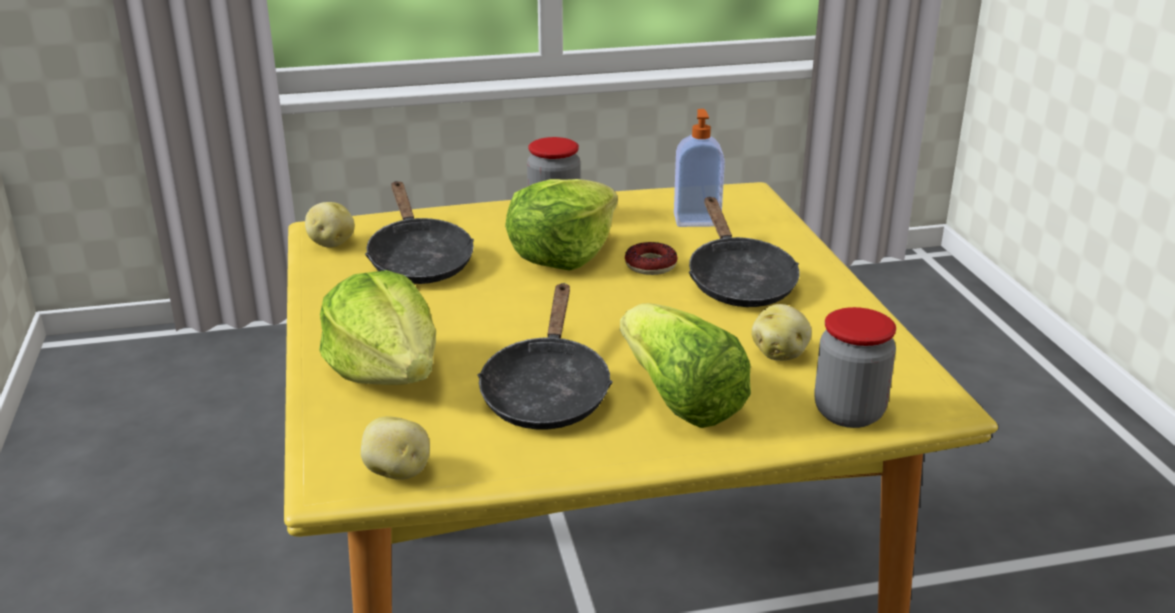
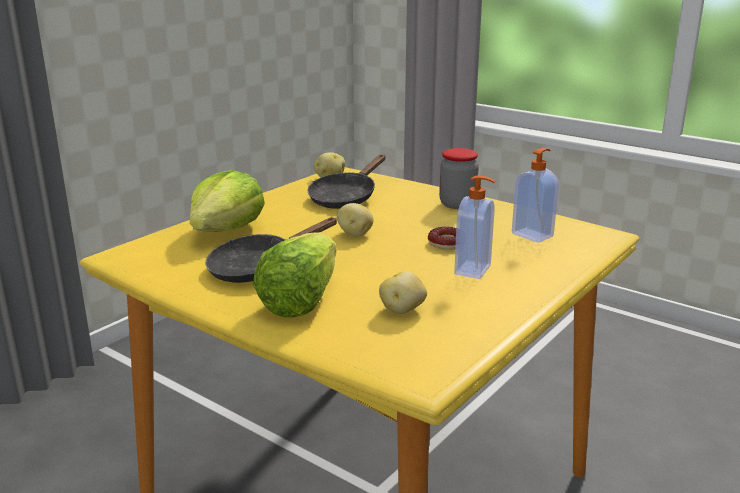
camera: 50 degrees right, 5 degrees down
(397, 473) = (139, 264): potato -> potato (354, 234)
(562, 254) = (416, 220): lettuce -> none
(738, 282) = (474, 270): black frying pan -> soap dispenser
(849, 413) = (361, 352): jar -> none

